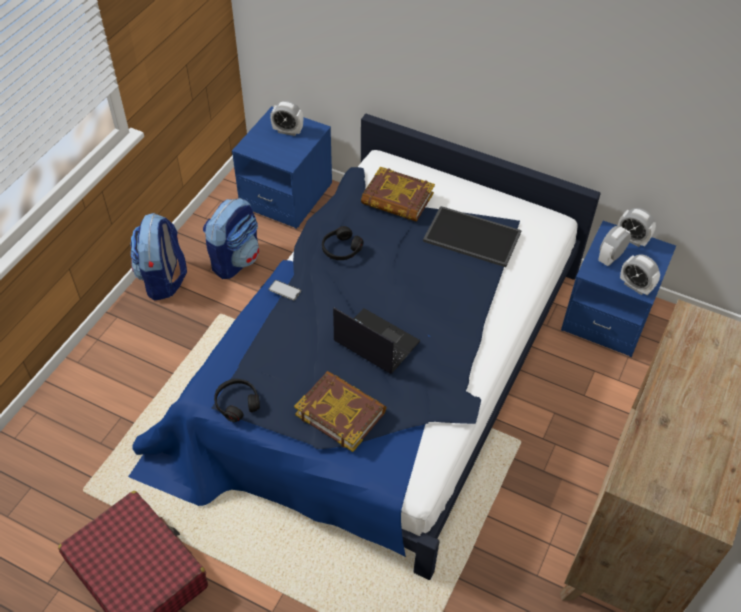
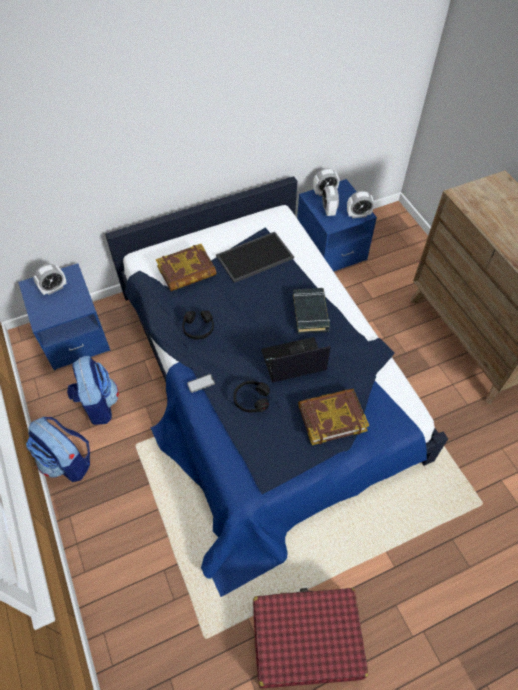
camera: 50 degrees left, 5 degrees up
(237, 403) = (271, 474): black headphones -> black headphones (251, 399)
(450, 322) = (310, 313): none -> black book

